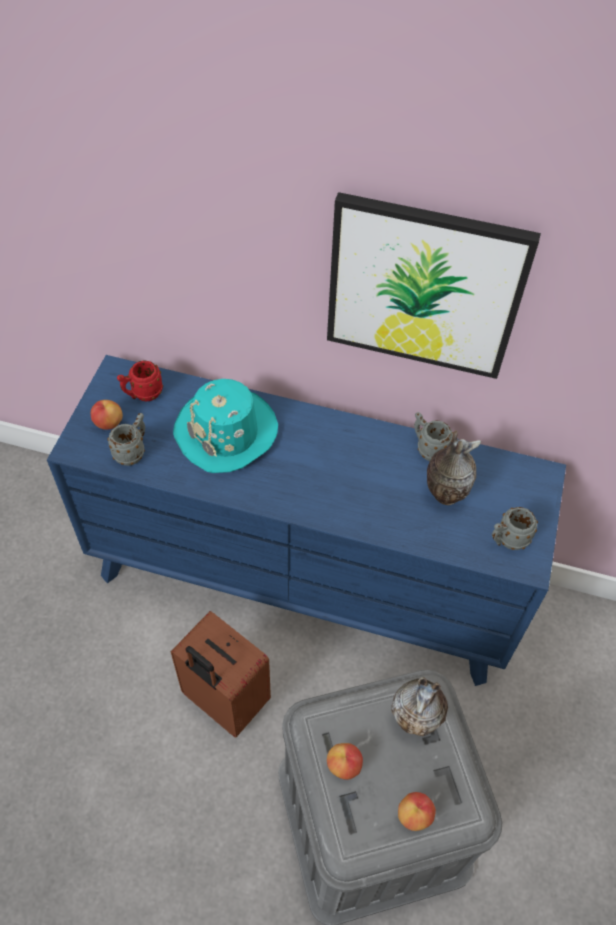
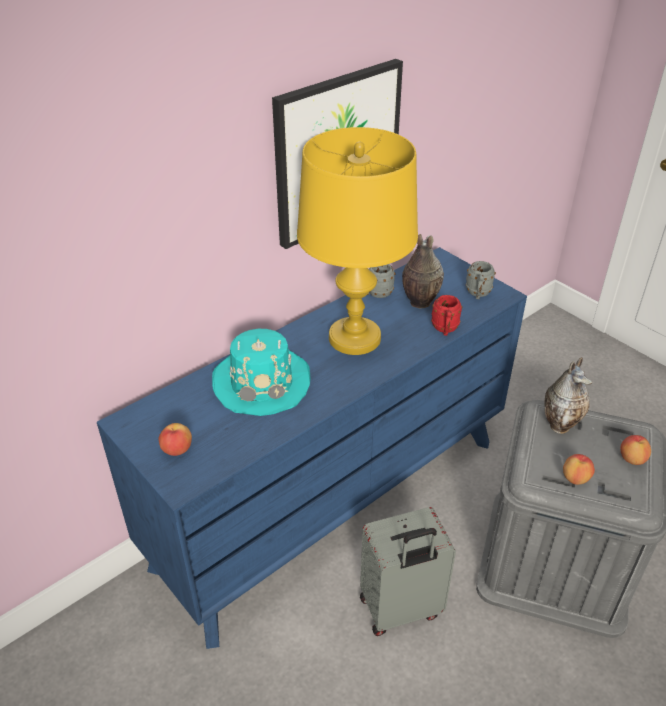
camera: 55 degrees left, 15 degrees down
(133, 451) = (225, 446): grey mug -> none
(142, 394) = (169, 415): red mug -> red mug (445, 329)
(224, 701) = (400, 609): brown suitcase -> grey suitcase
(341, 468) = (354, 338): none -> yellow table lamp

